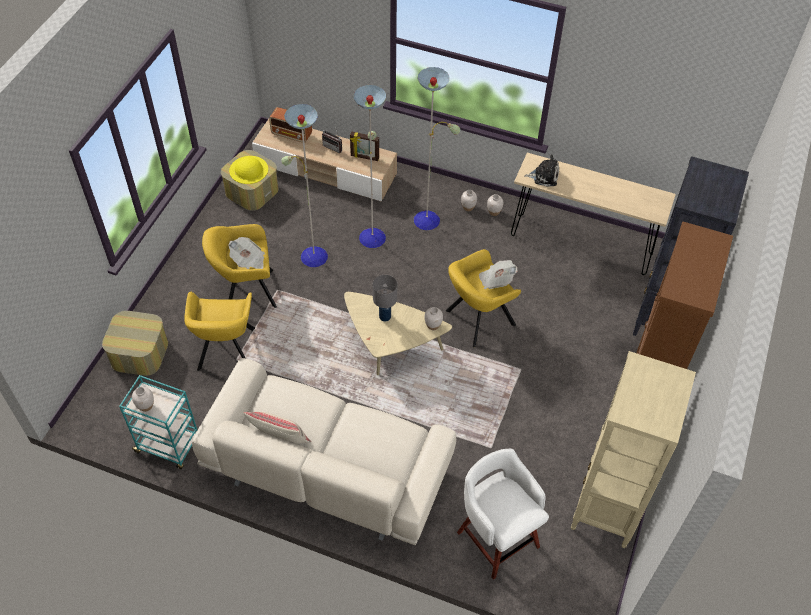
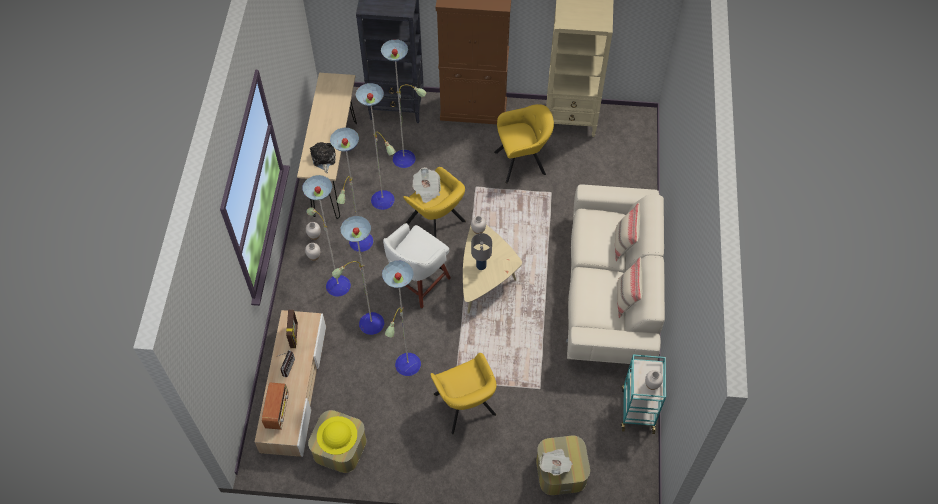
camera: 105 degrees left, 5 degrees up
(226, 352) = (534, 399): yellow armchair -> yellow armchair (523, 162)
(248, 260) = (466, 378): newspaper -> newspaper (555, 464)
(356, 464) = (624, 243): none -> beige pillow
(496, 537) = (618, 176): white stool -> white stool (417, 282)
(524, 278) = (384, 200): none -> floor lamp

